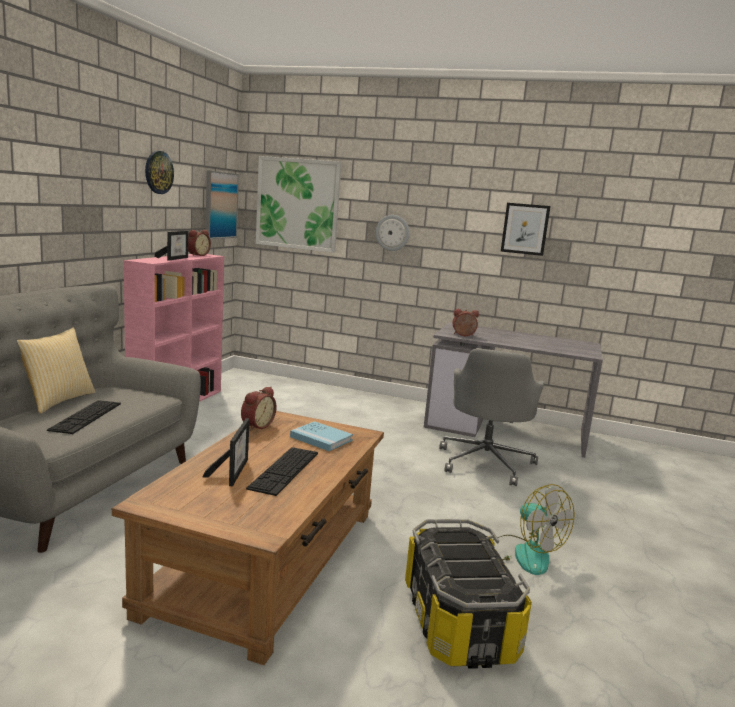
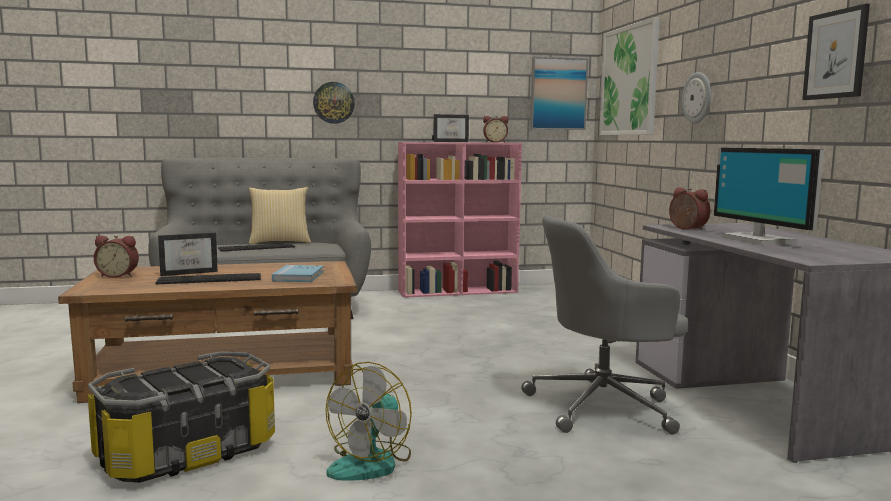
camera: 60 degrees right, 5 degrees down
(158, 172) = (454, 62): wall clock -> wall clock (333, 102)
(256, 426) = (296, 263): alarm clock -> alarm clock (118, 275)
(519, 340) = (759, 240): none -> monitor

